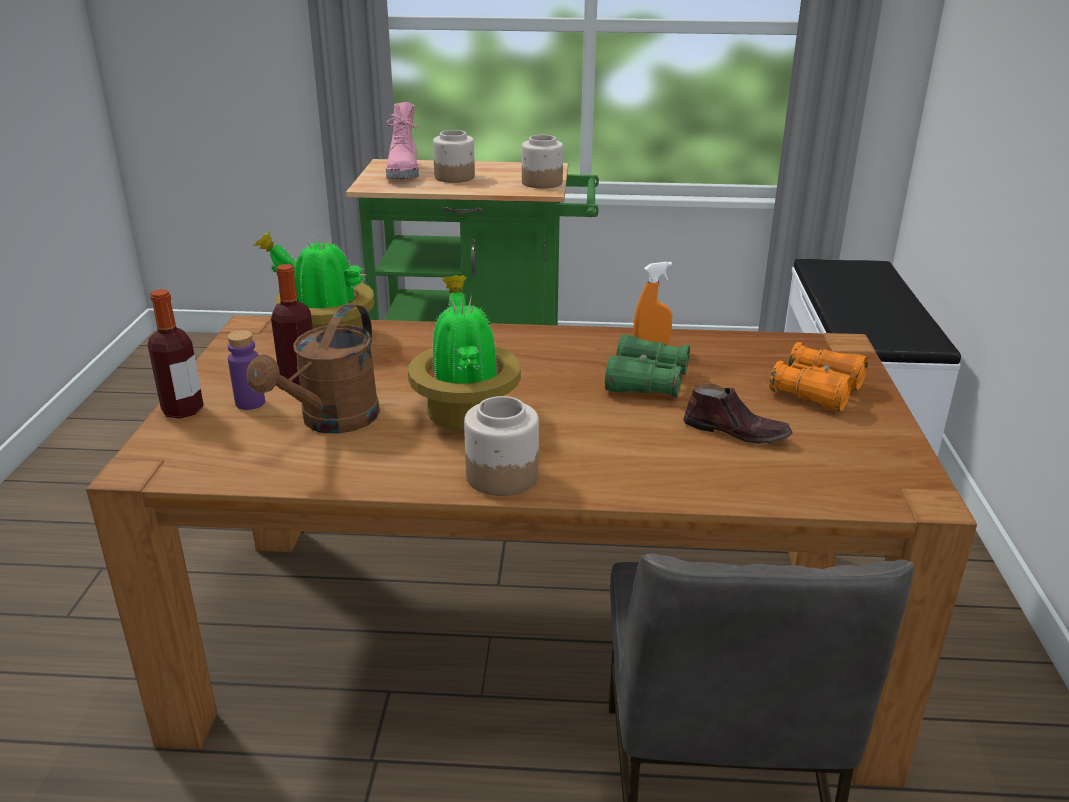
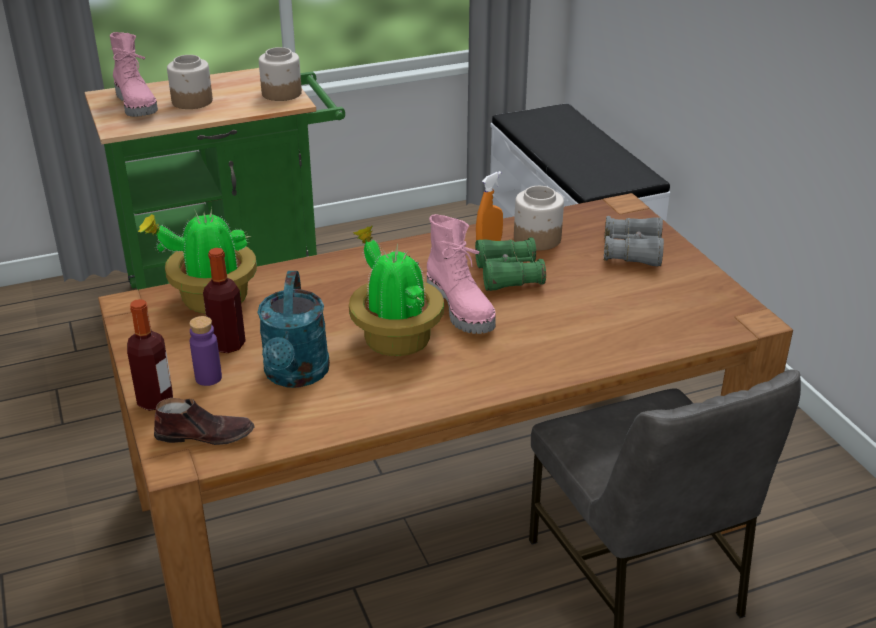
camera: 25 degrees left, 5 degrees up
(331, 422) = (295, 375): brown watering can -> turquoise watering can
(501, 476) = (468, 383): jar -> jar (536, 239)
(563, 402) = (462, 309): none -> pink boot
(736, 431) = (602, 301): brown shoe -> brown shoe (205, 435)
(817, 390) = (632, 252): orange binoculars -> grey binoculars

